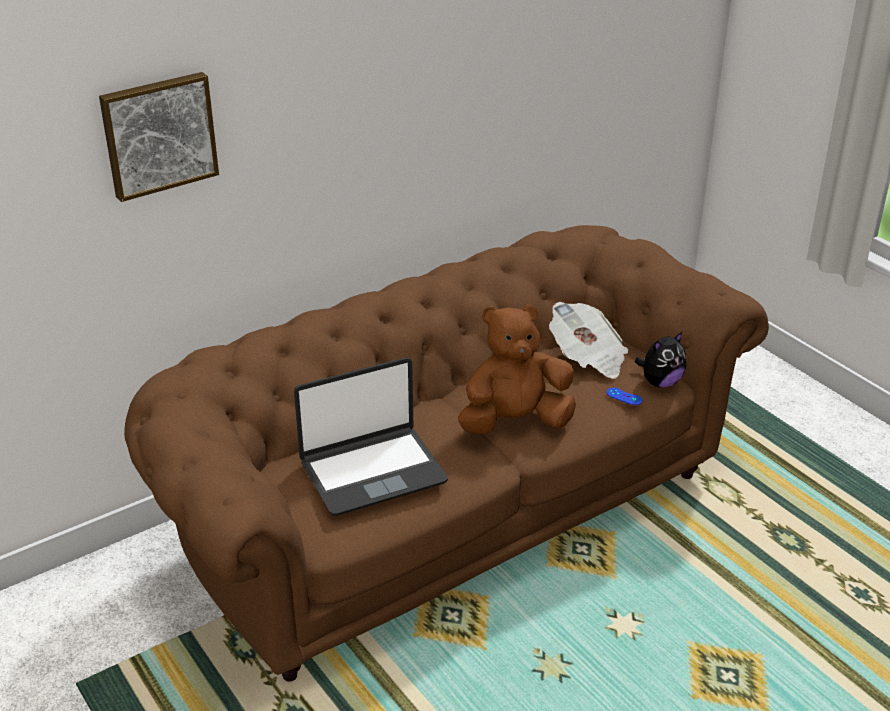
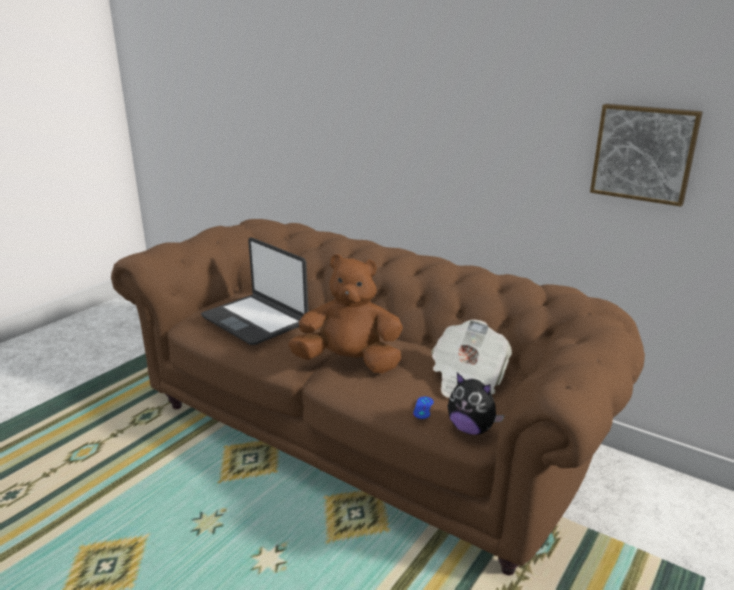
camera: 70 degrees right, 10 degrees down
(158, 134) = (310, 74): picture -> picture (644, 153)
(515, 422) = (349, 362): brown plush toy -> brown plush toy turned 45 degrees counterclockwise

